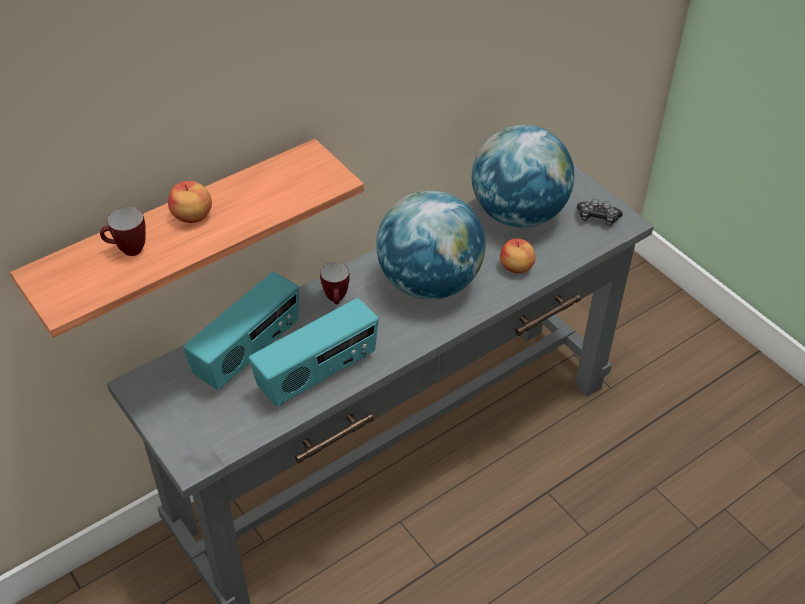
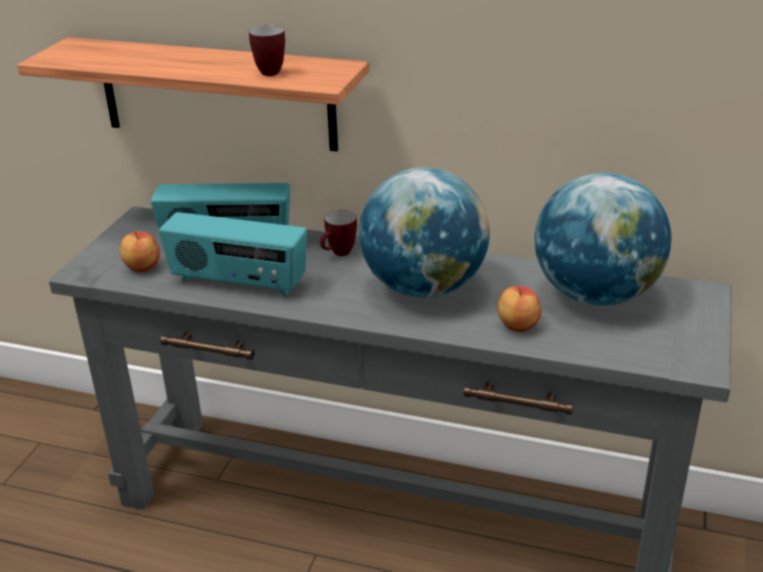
camera: 55 degrees right, 15 degrees down
(127, 250) = (131, 55): mug -> mug (266, 72)
(192, 216) = (200, 58): apple -> apple (141, 267)
(597, 218) = (673, 344): game controller -> none

